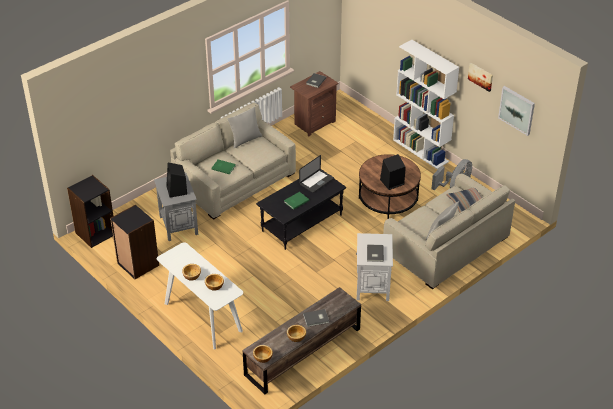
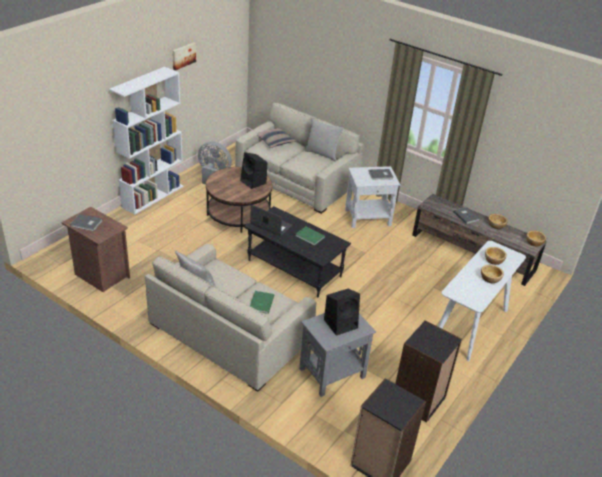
camera: 105 degrees left, 5 degrees down
(517, 110) = (217, 55): picture -> none

